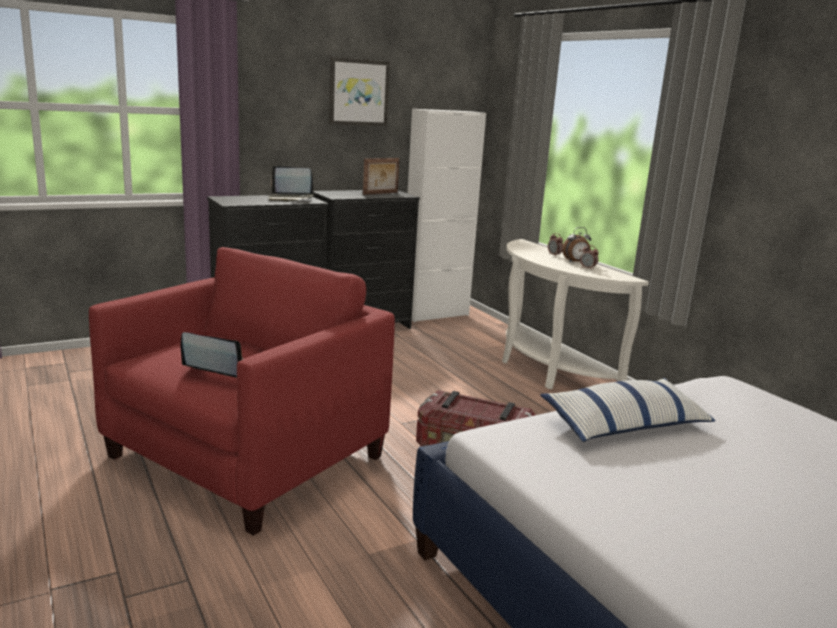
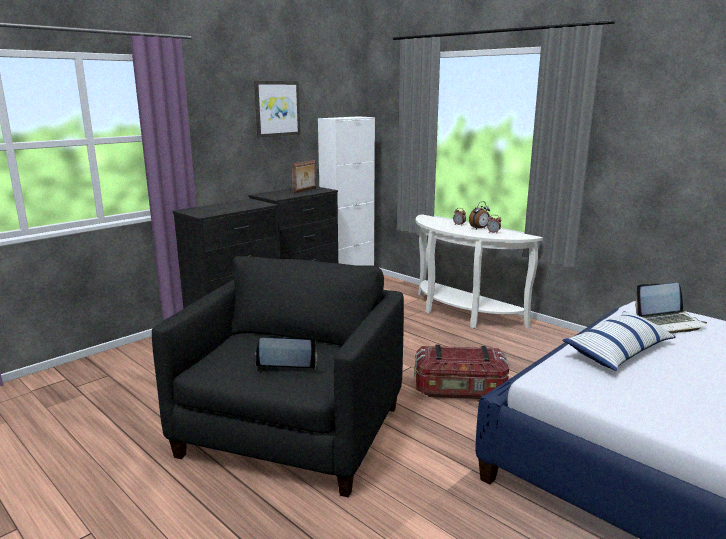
camera: 15 degrees left, 0 degrees up
(246, 457) = (292, 431): red armchair -> black armchair
(290, 199) = (243, 204): laptop -> laptop (670, 323)

